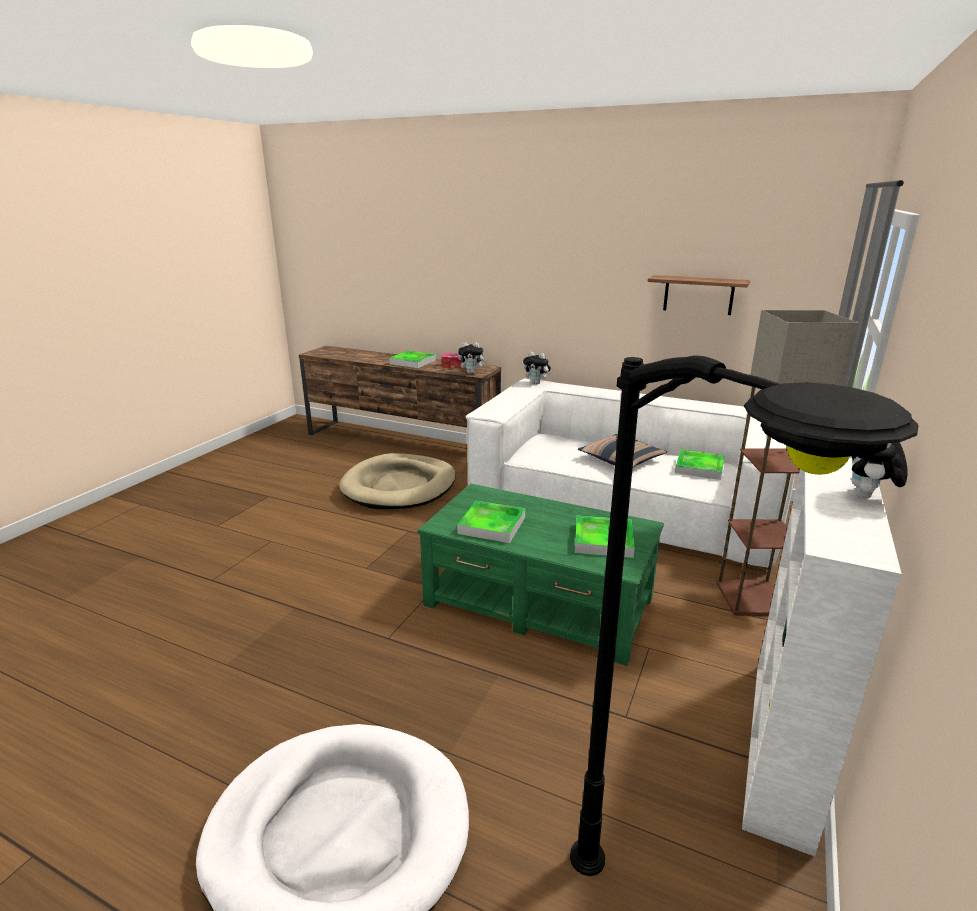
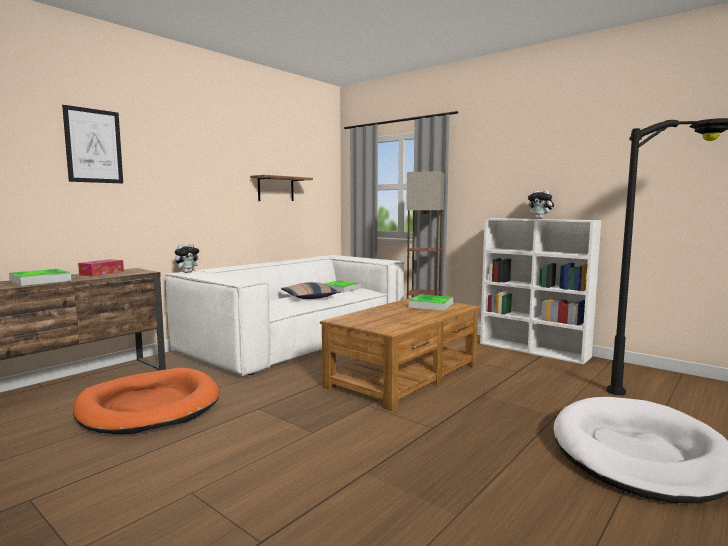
camera: 75 degrees left, 15 degrees down
(399, 486) = (149, 406): beige dog bed -> orange dog bed
(472, 373) = (137, 272): plush toy -> none
(475, 246) = (93, 146): none -> picture
(492, 525) = (398, 320): tray -> none
(539, 602) = (405, 375): green coffee table -> brown coffee table

